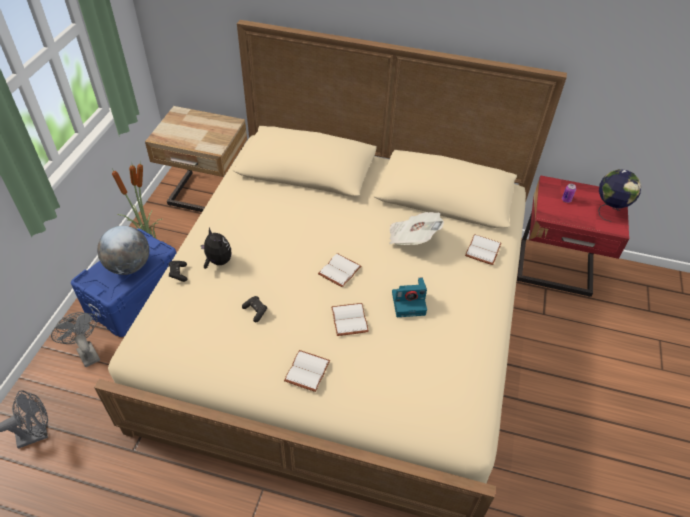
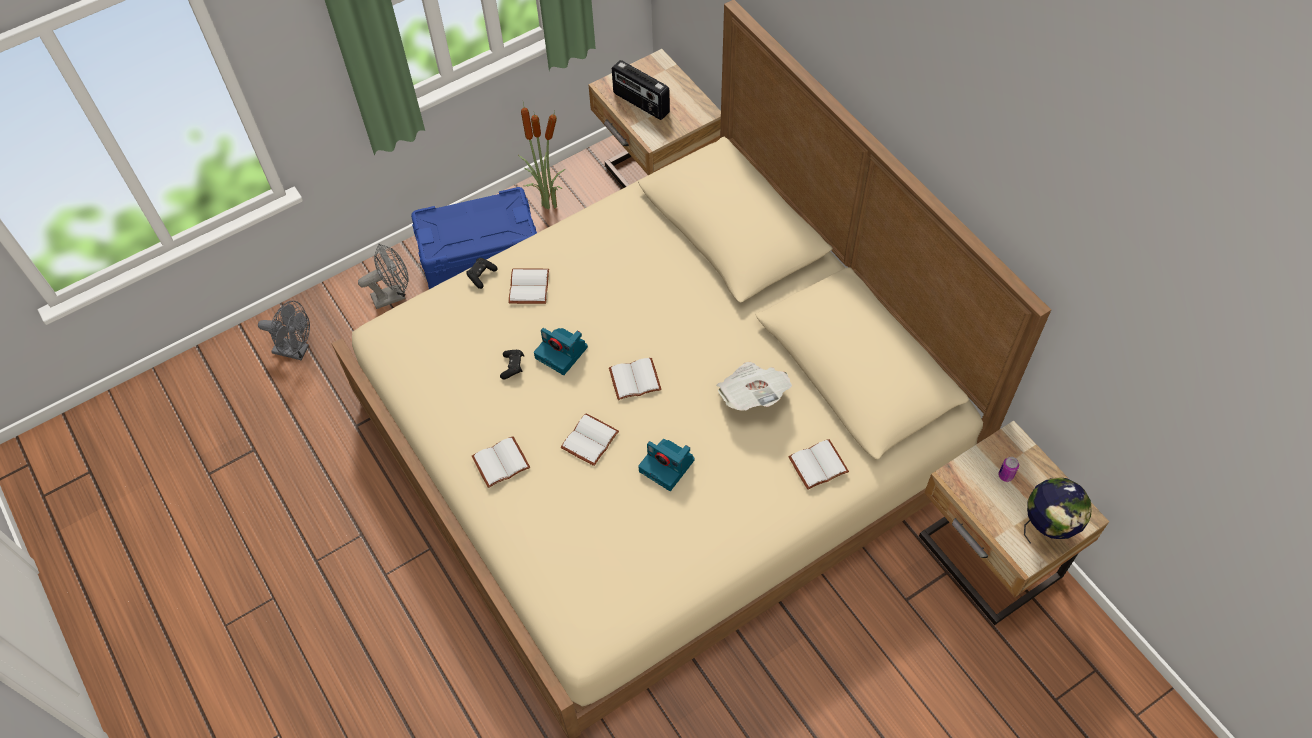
camera: 45 degrees right, 10 degrees up
(86, 352) = (393, 295): grey fan -> grey fan turned 60 degrees clockwise
(129, 266) = (477, 229): globe -> none
(189, 136) = (640, 103): none -> radio
(217, 261) = (528, 286): plush toy -> white book
(280, 283) = (562, 353): none -> camera
(555, 271) = (986, 560): red nightstand -> beige nightstand

